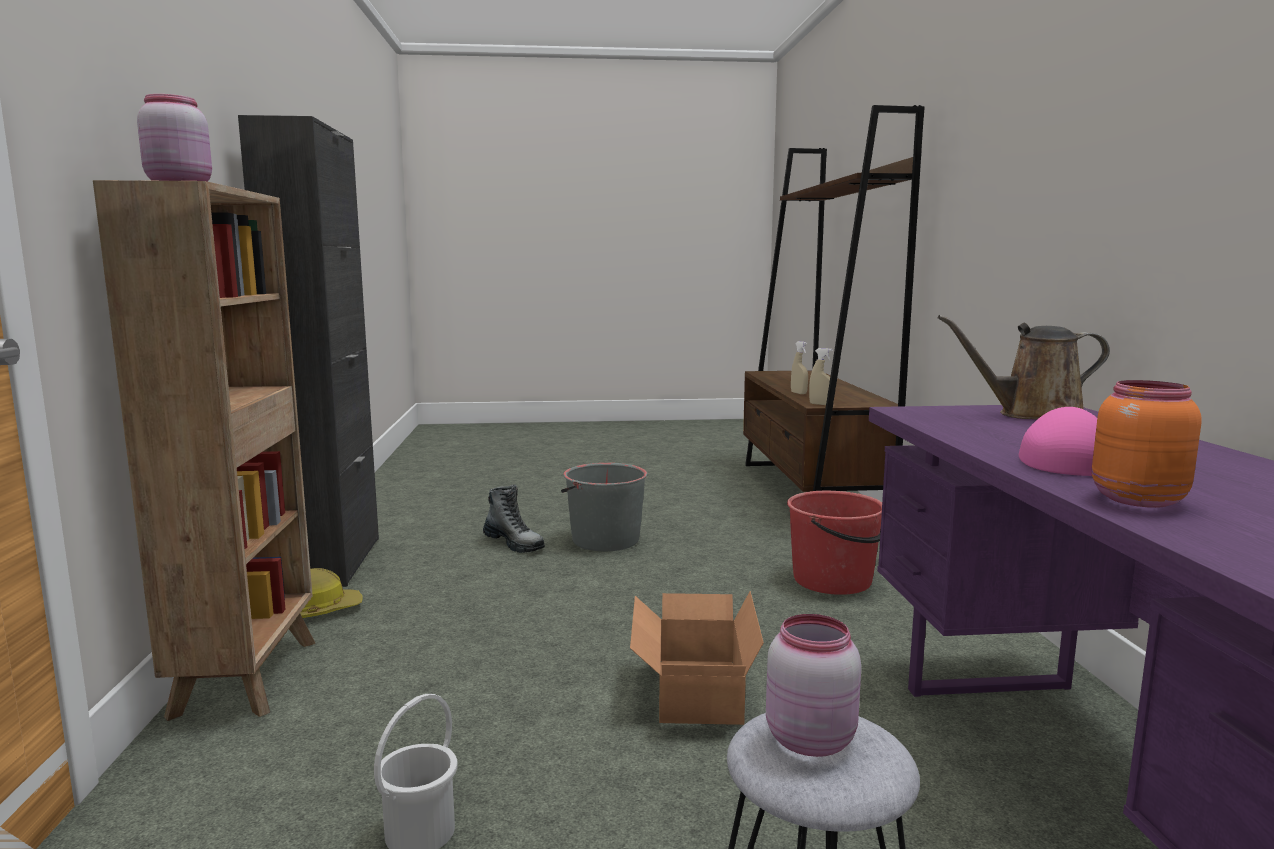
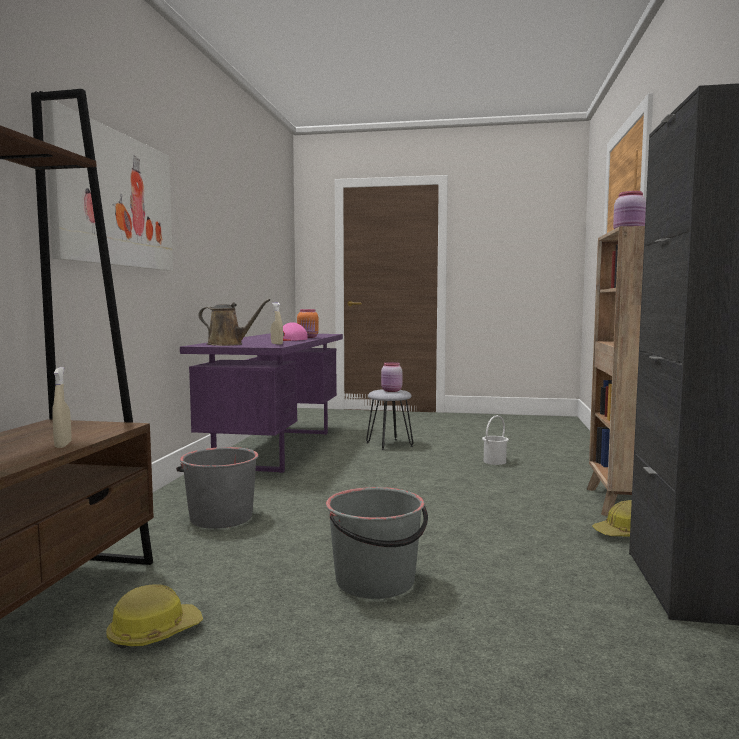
camera: 165 degrees left, 5 degrees down
(514, 544) = (483, 588): boot -> none
(693, 692) = (380, 479): cardboard box -> none
(726, 505) = (154, 633): none -> hard hat
(820, 404) = (117, 425): beige spray bottle -> beige spray bottle (277, 344)
(833, 580) = (220, 517): red bucket -> grey bucket
(1011, 163) = (115, 199): none -> picture

